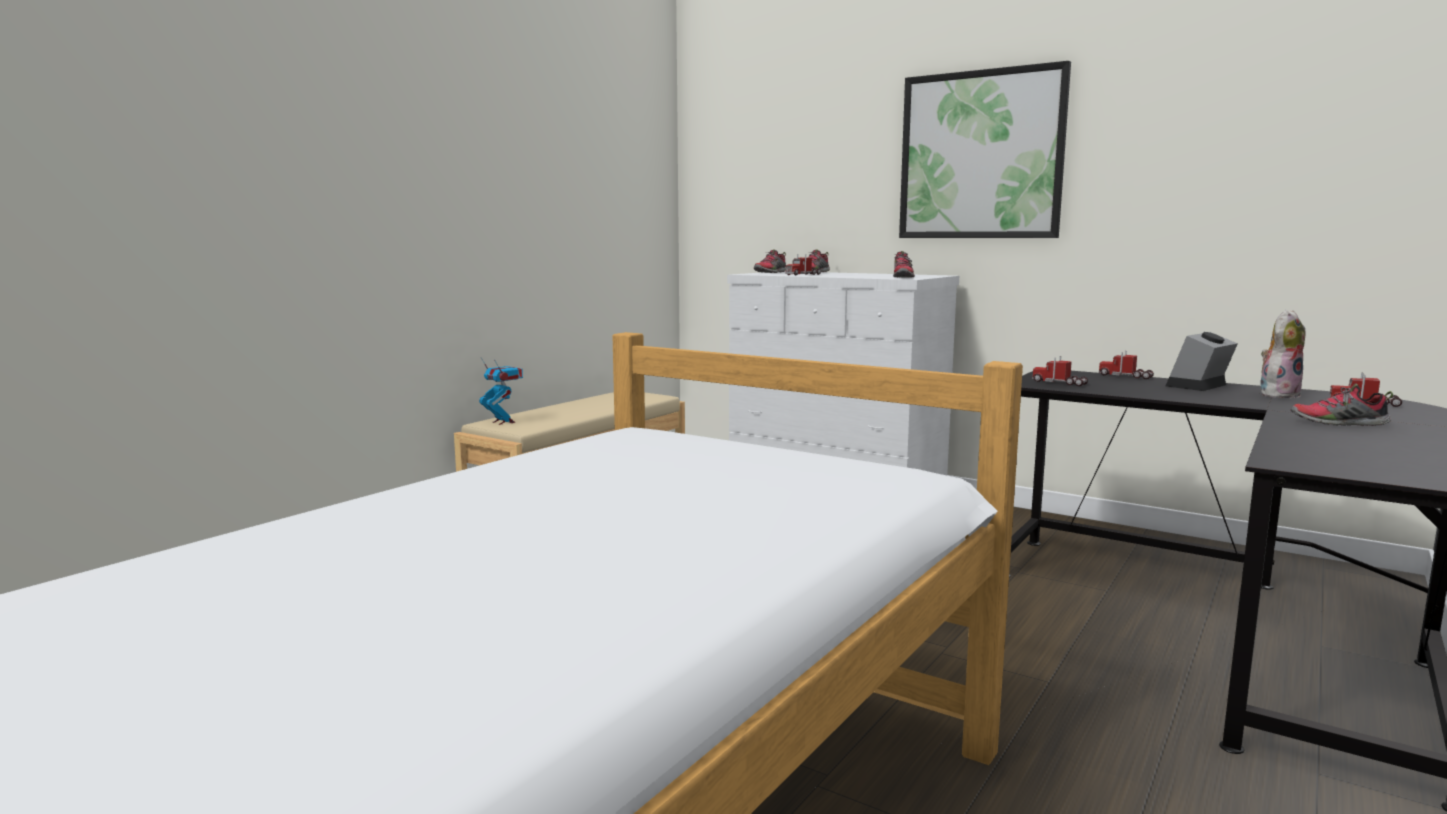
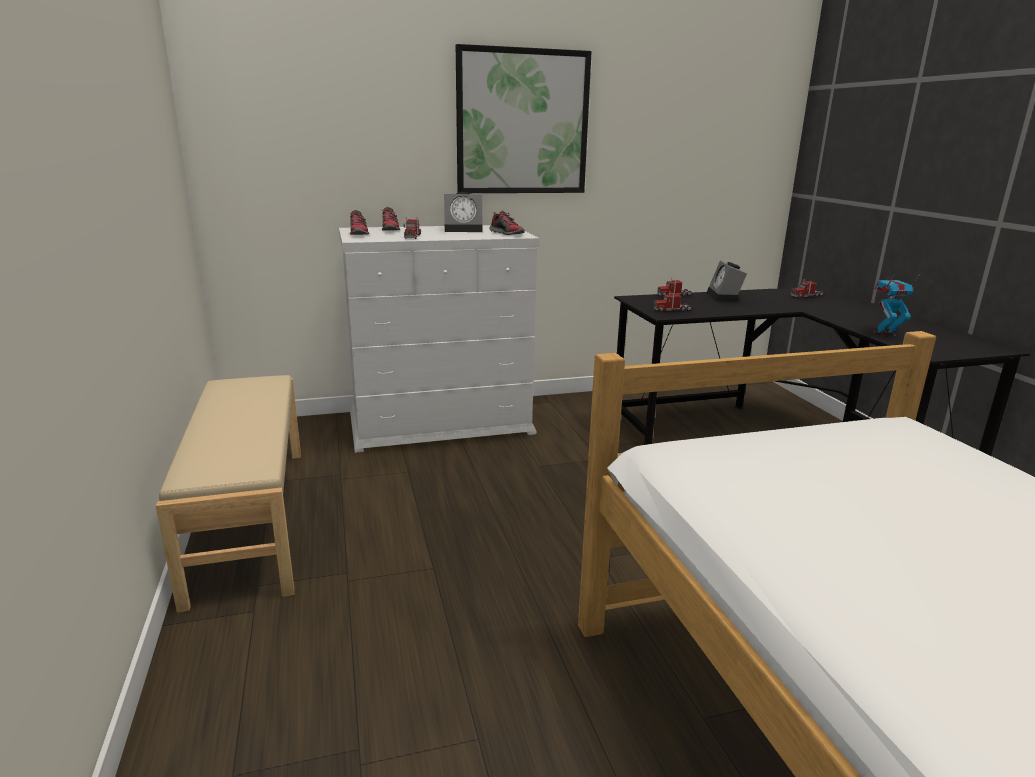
camera: 50 degrees left, 10 degrees up
(503, 422) = (207, 468): toy robot -> toy robot (885, 333)
(879, 275) = (464, 230): none -> alarm clock
(1278, 394) = (767, 297): plush toy -> none
(1338, 423) = (849, 316): shoe -> none

